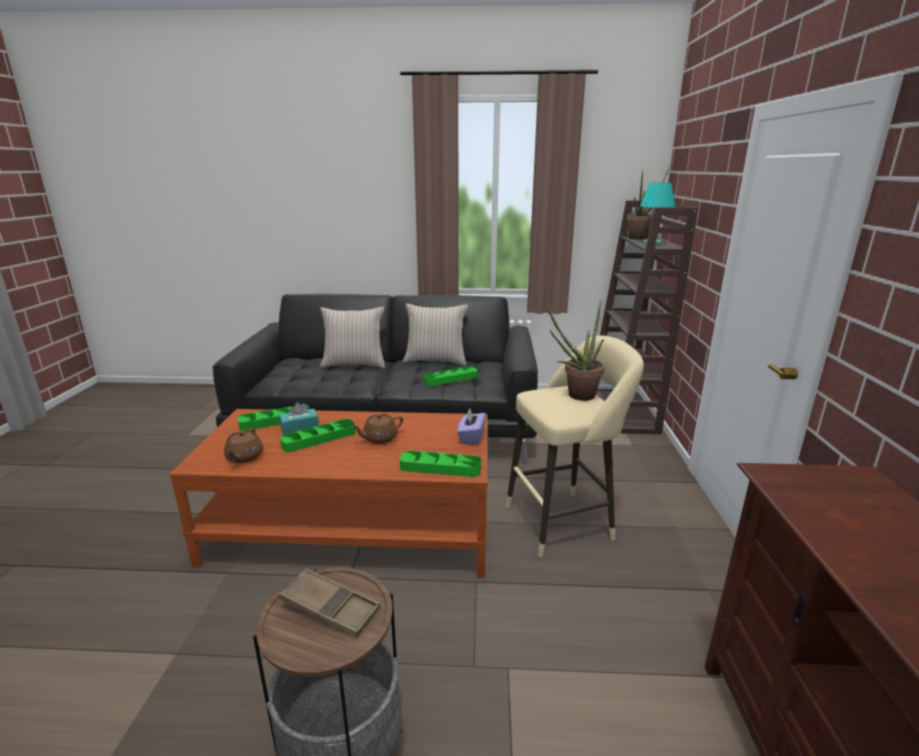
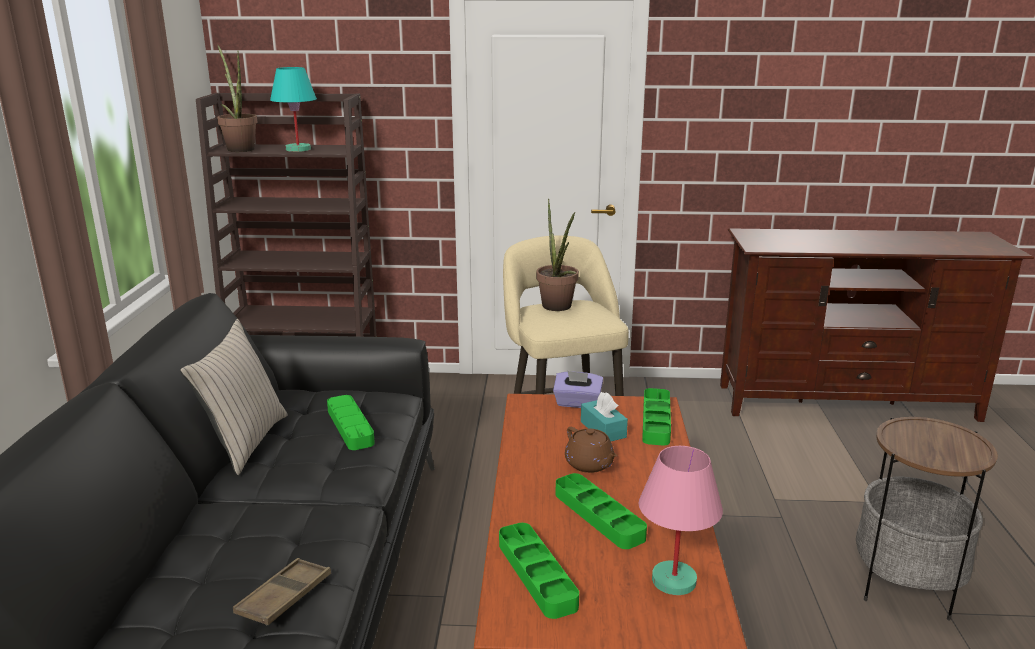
camera: 90 degrees left, 0 degrees up
(244, 457) = (673, 580): brown teapot -> pink table lamp
(300, 428) = (564, 540): turquoise tissue box -> turquoise tissue box (603, 429)
(330, 607) = (928, 441): brown tray -> brown tray (284, 597)
(354, 364) = (207, 539): beige pillow -> none

